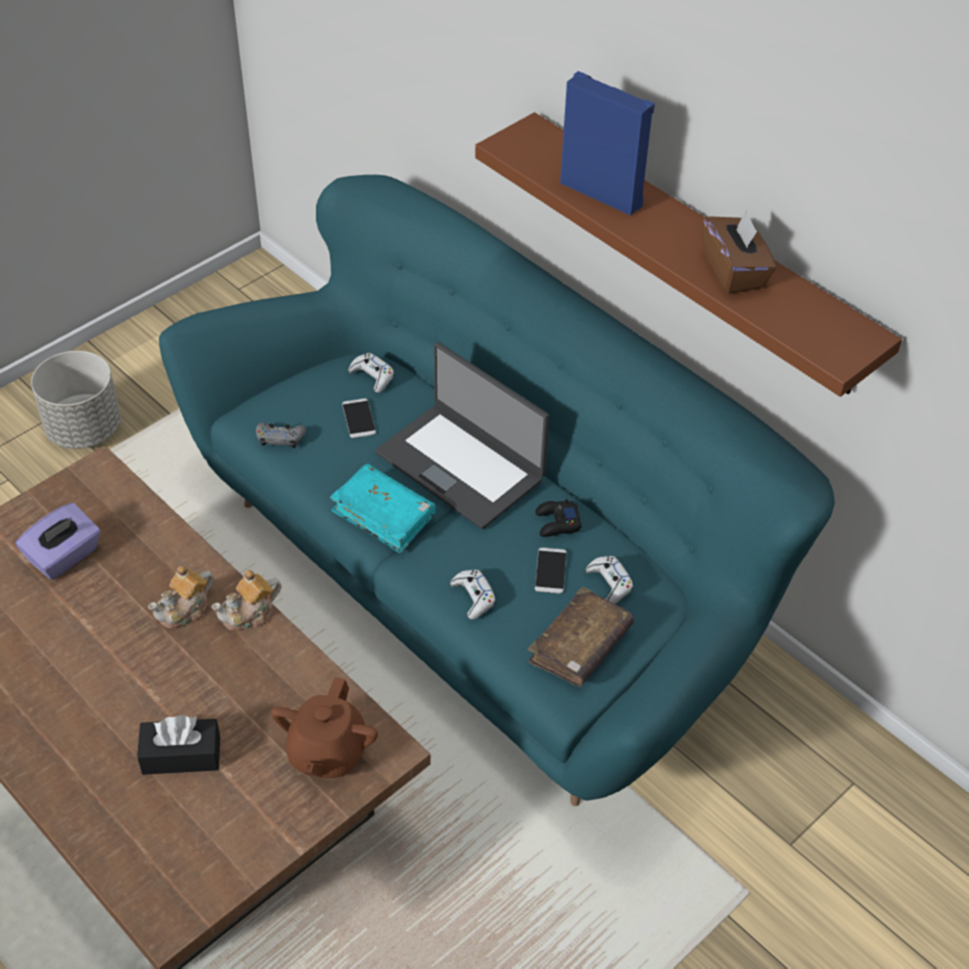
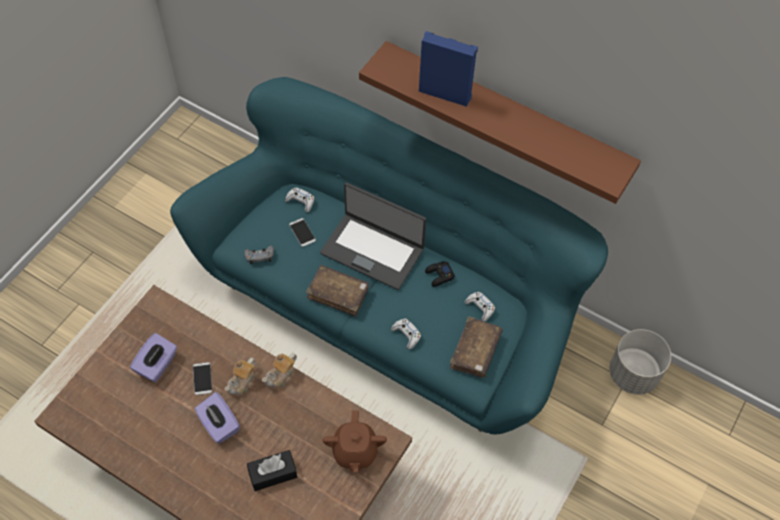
camera: 15 degrees left, 10 degrees up
(85, 429) = (114, 258): grey planter -> grey planter (633, 374)
(124, 663) = (219, 425): none -> purple tissue box
(384, 515) = (338, 294): turquoise book -> brown book
(550, 571) = (445, 307): phone -> phone (202, 378)
(734, 271) = (537, 134): brown tissue box -> none

